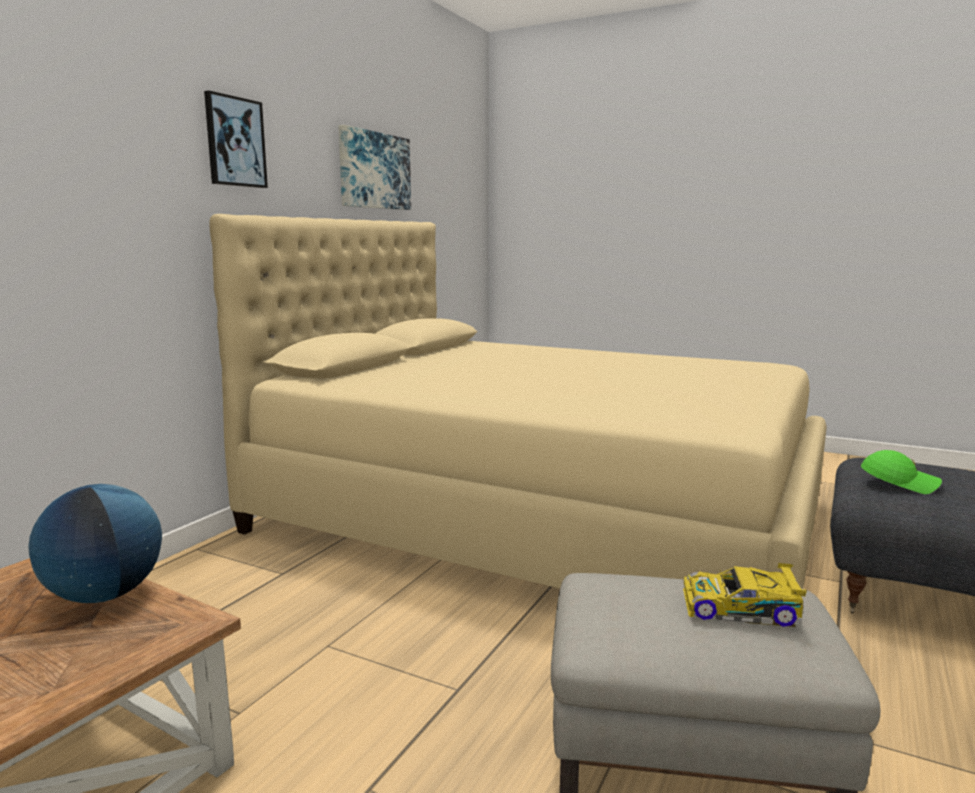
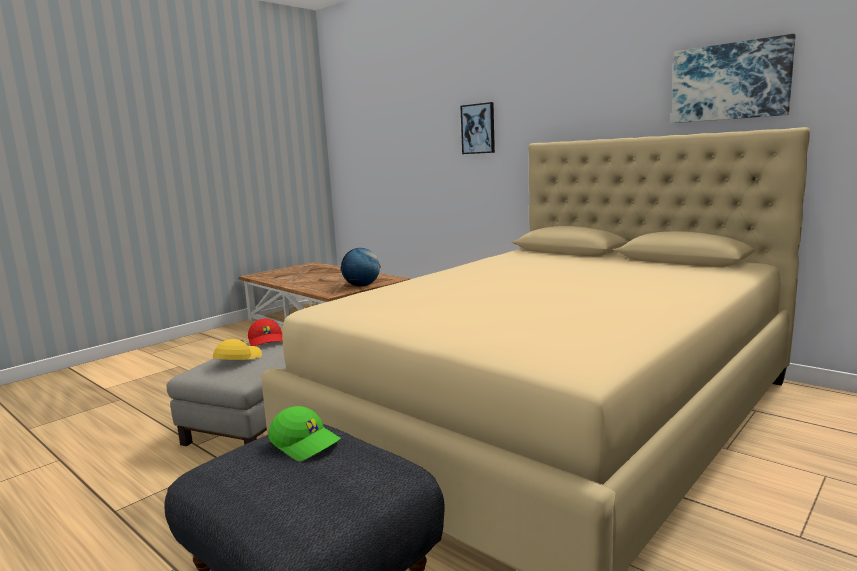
camera: 105 degrees right, 0 degrees up
(235, 142) = (569, 93): picture -> picture (478, 128)
(619, 611) = (267, 341): none -> red cap
(742, 609) = (237, 359): toy car -> yellow cap
(899, 483) = (306, 443): green cap -> green cap turned 90 degrees counterclockwise

